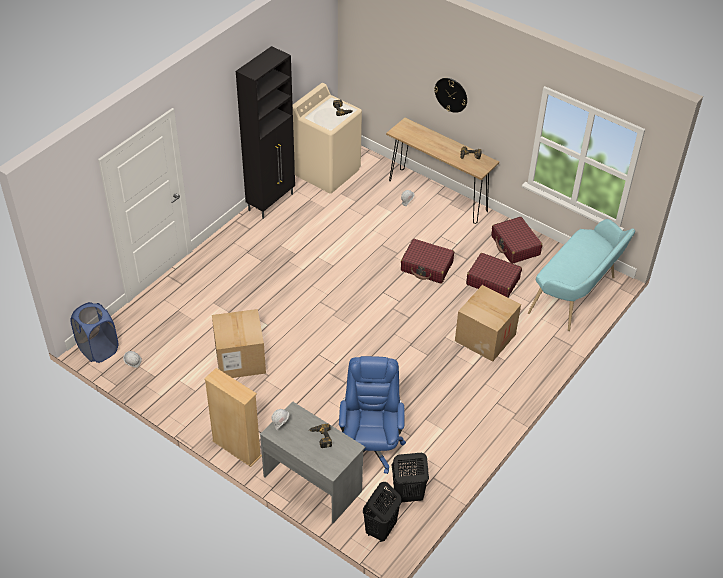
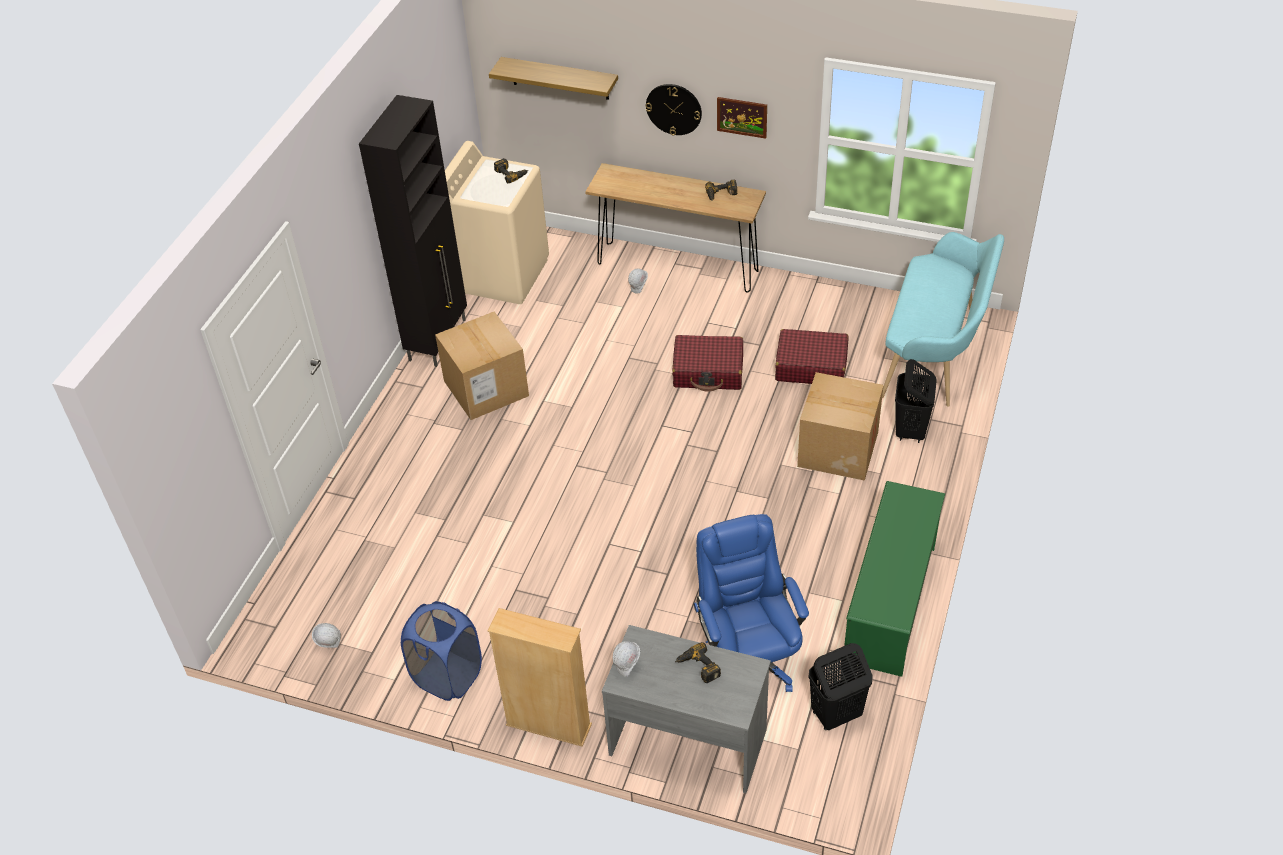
camera: 15 degrees left, 0 degrees up
(98, 349) = (263, 637): blue laundry basket -> blue laundry basket (447, 676)
(240, 359) = (493, 585): cardboard box -> cardboard box (486, 388)
(380, 530) = (820, 780): black laundry basket -> black laundry basket (910, 430)
(387, 58) = (560, 78): none -> shelf
(472, 440) = (890, 604): none -> green shoe rack
(490, 110) = (742, 117): none -> picture
(515, 246) = (818, 308): red suitcase -> none

